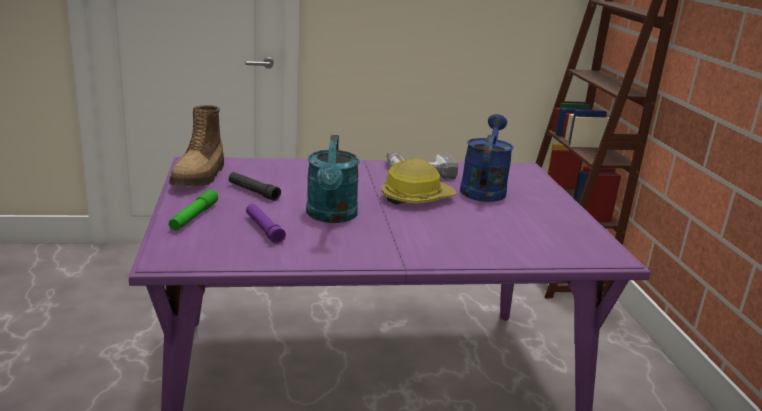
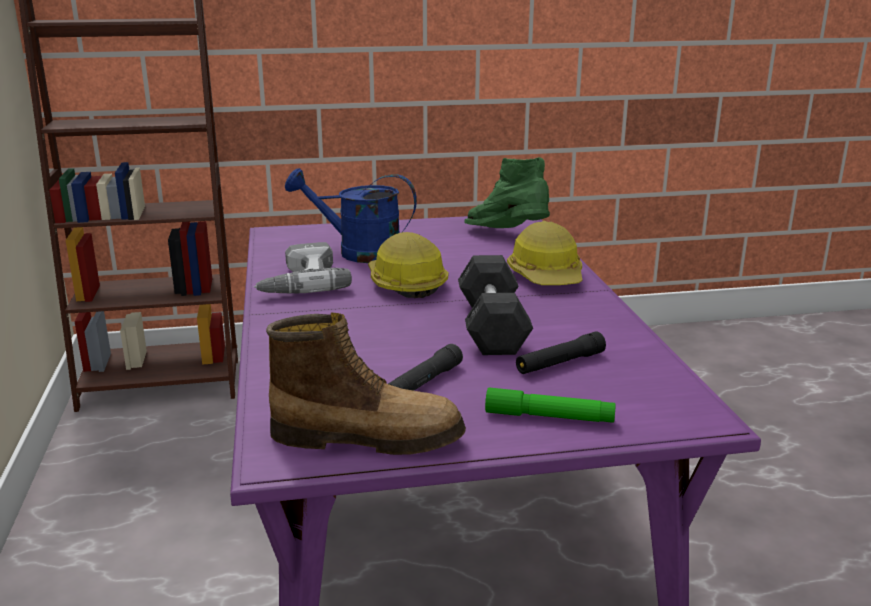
camera: 90 degrees left, 0 degrees up
(264, 229) = (560, 363): purple flashlight -> black flashlight
(331, 216) = (492, 326): turquoise watering can -> grey dumbbell
(437, 248) = (547, 276): none -> hard hat
(548, 245) = (508, 236): none -> green boot

